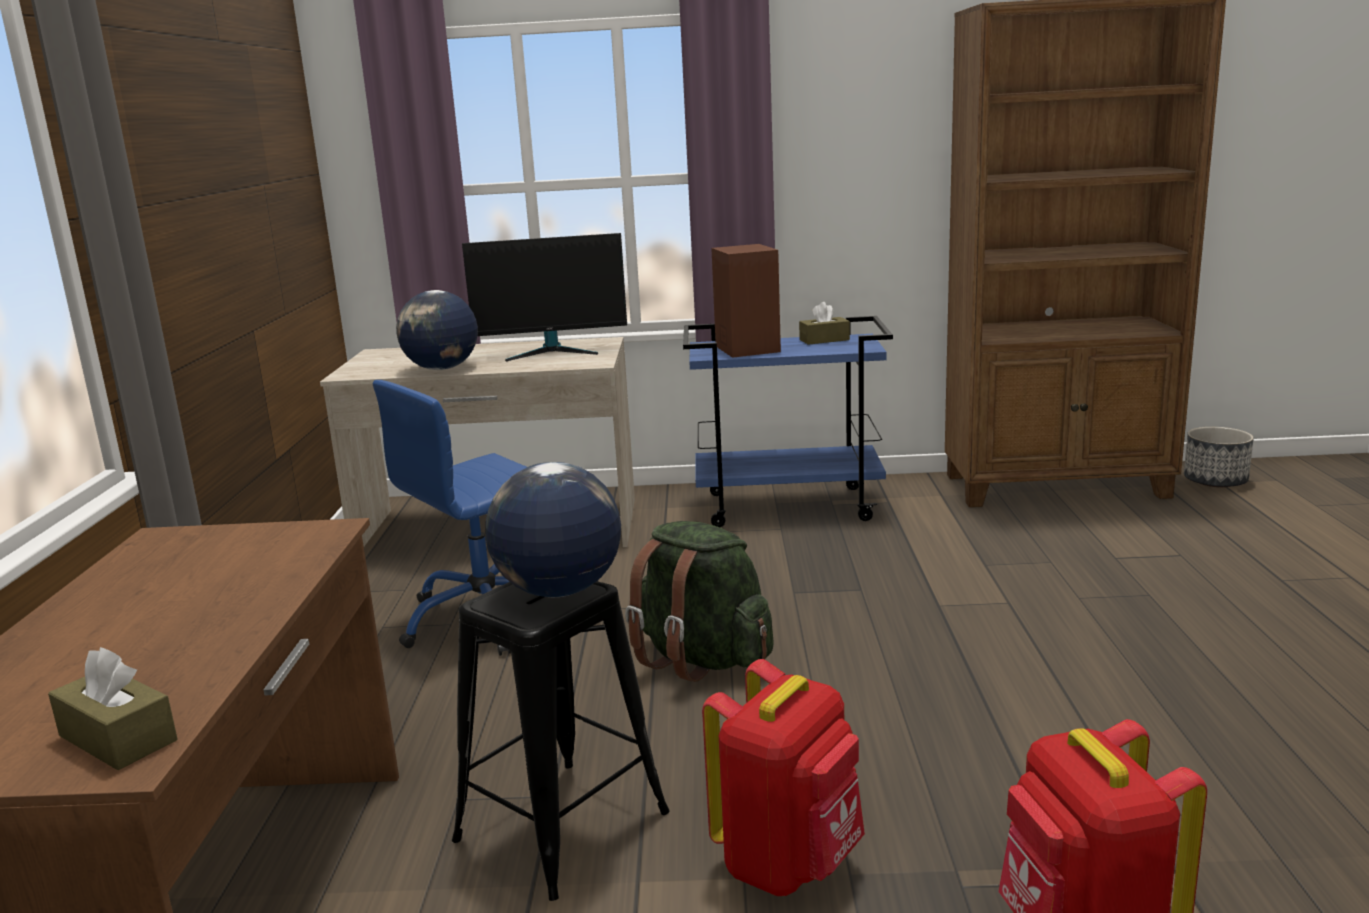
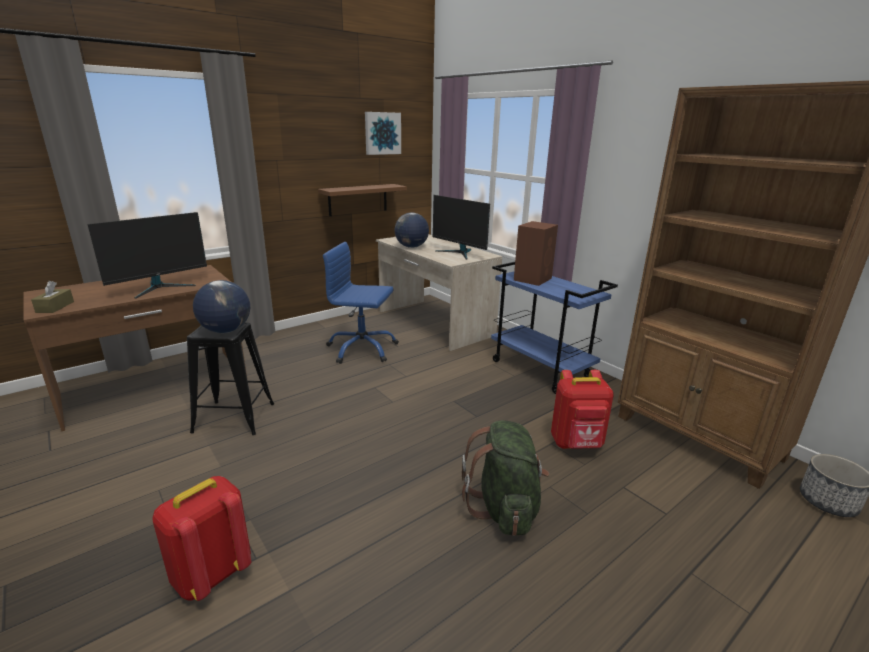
camera: 50 degrees right, 5 degrees up
(230, 591) = (160, 287): none -> monitor
(259, 293) = (358, 199): none -> brown shelf
(261, 126) = (382, 133): none -> picture
(701, 659) = (371, 401): green backpack -> green backpack (504, 508)
(789, 863) = (234, 473): red backpack -> red backpack (577, 444)
(824, 340) = (577, 288): brown tissue box -> none

